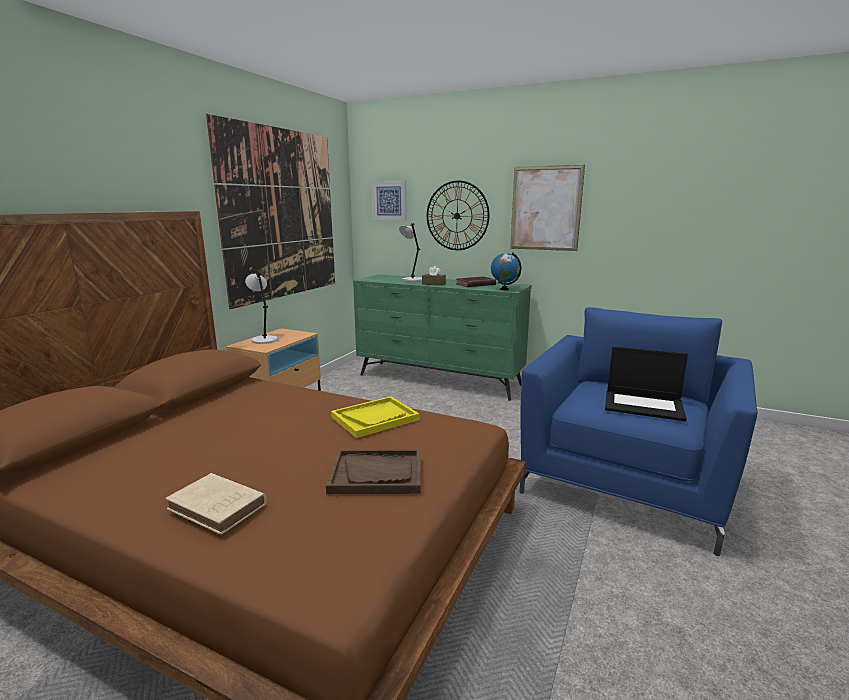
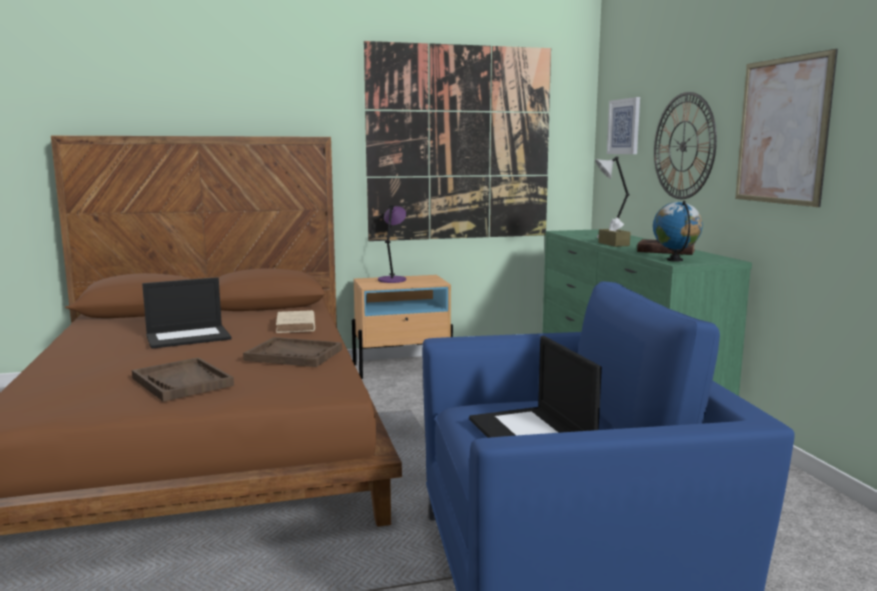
camera: 50 degrees right, 5 degrees down
(219, 507) = (82, 361): beige book -> beige book (296, 326)
(239, 441) = (189, 337): none -> laptop
(264, 340) = (392, 280): grey table lamp -> purple table lamp
(375, 418) = (294, 355): yellow tray -> brown tray

